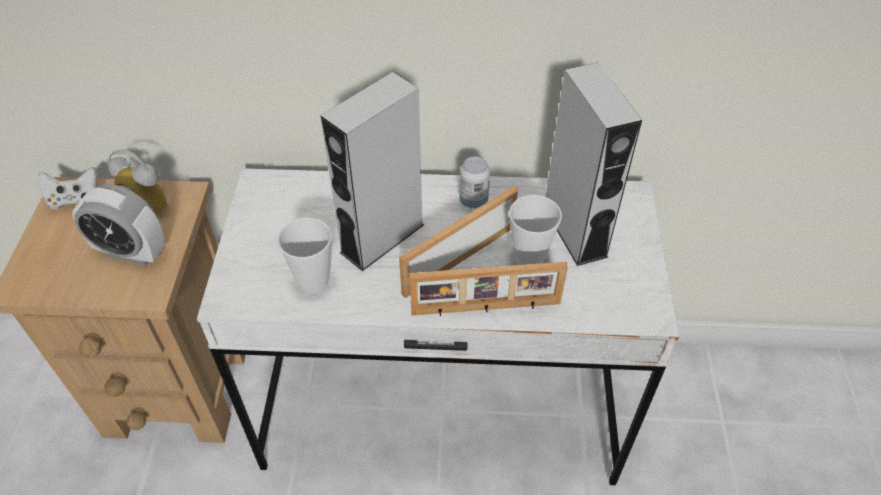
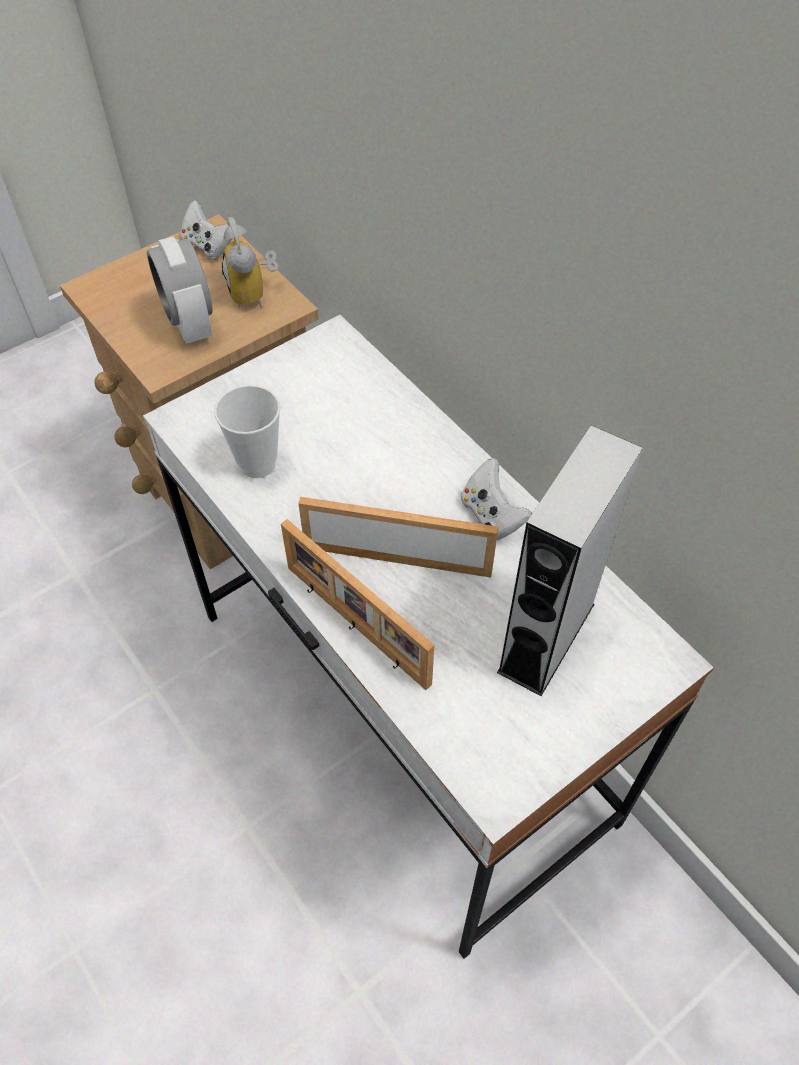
camera: 50 degrees right, 5 degrees up
(382, 238) = (361, 477): grey speaker -> none
(473, 200) = (491, 516): can -> white game controller
(529, 258) = (462, 620): cup -> none

